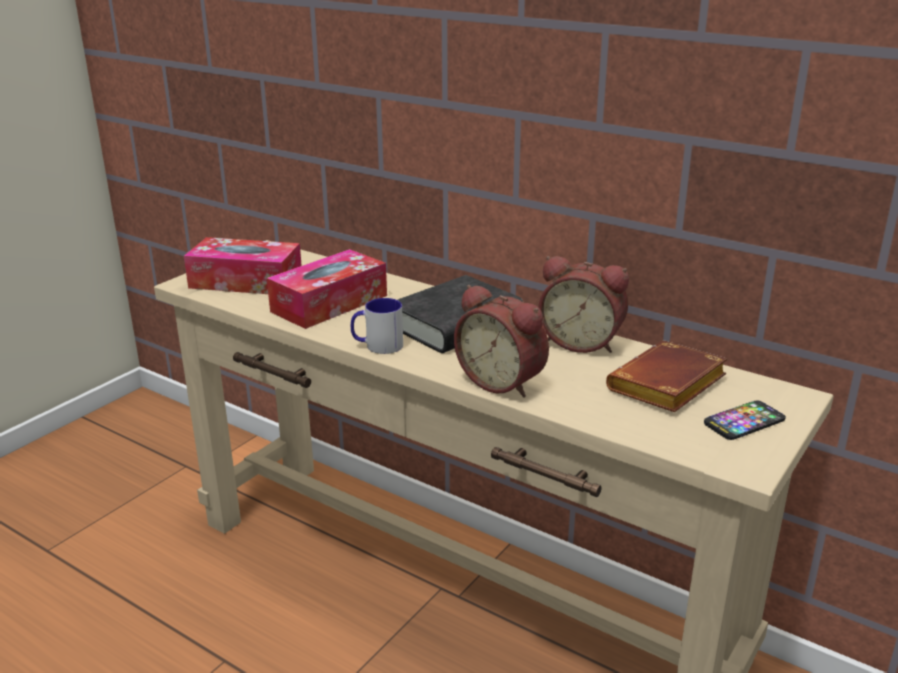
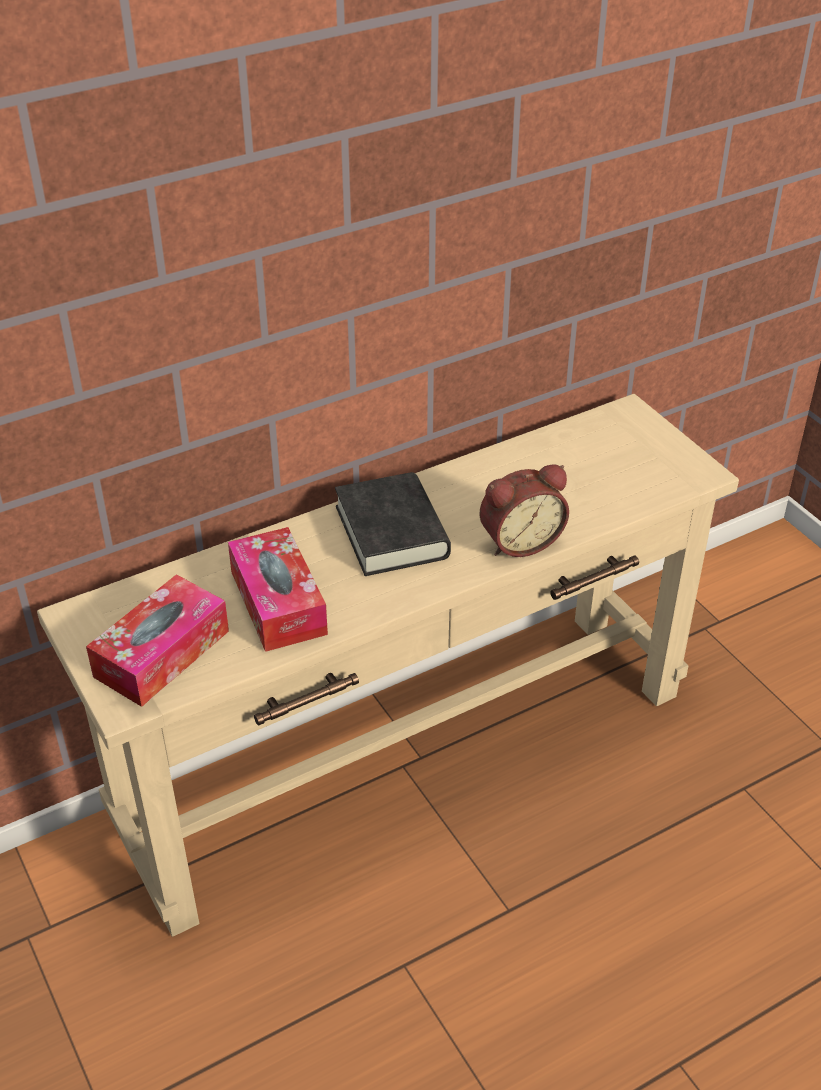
camera: 65 degrees left, 15 degrees up
(377, 346) = (401, 595): mug -> none
(582, 342) = (478, 473): alarm clock -> none
(667, 387) = (581, 461): brown book -> none
(744, 422) = (649, 448): phone -> none

